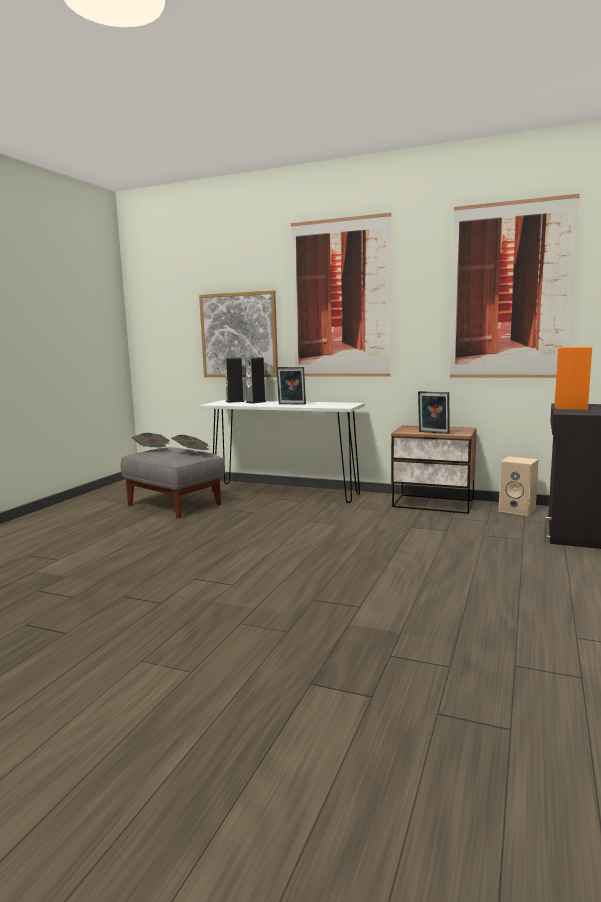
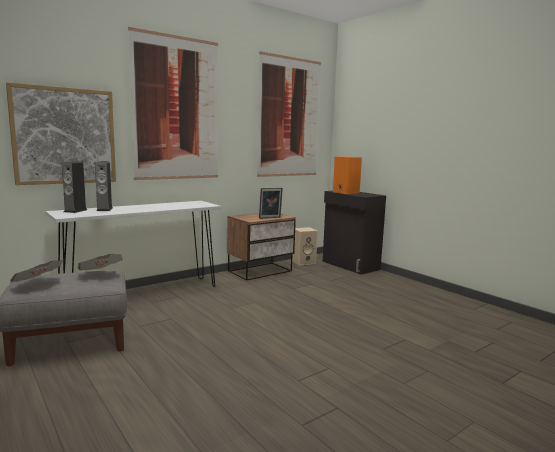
camera: 60 degrees left, 0 degrees up
(291, 404) = (153, 207): picture frame -> none

